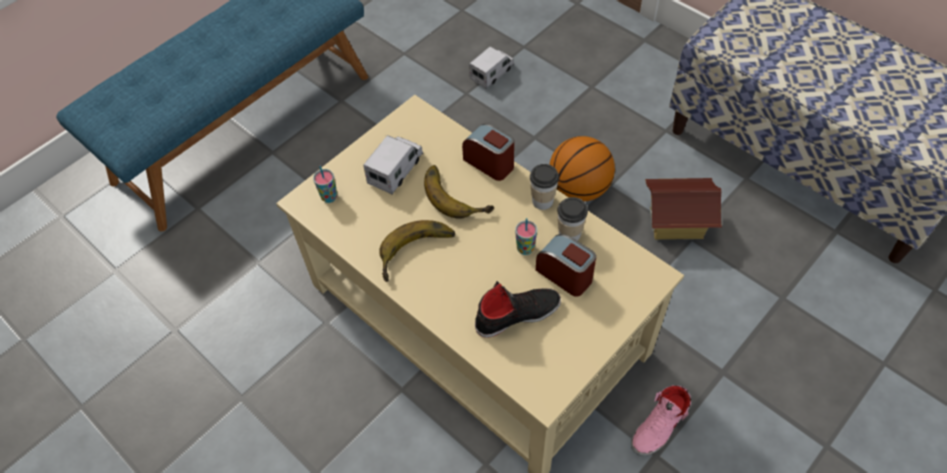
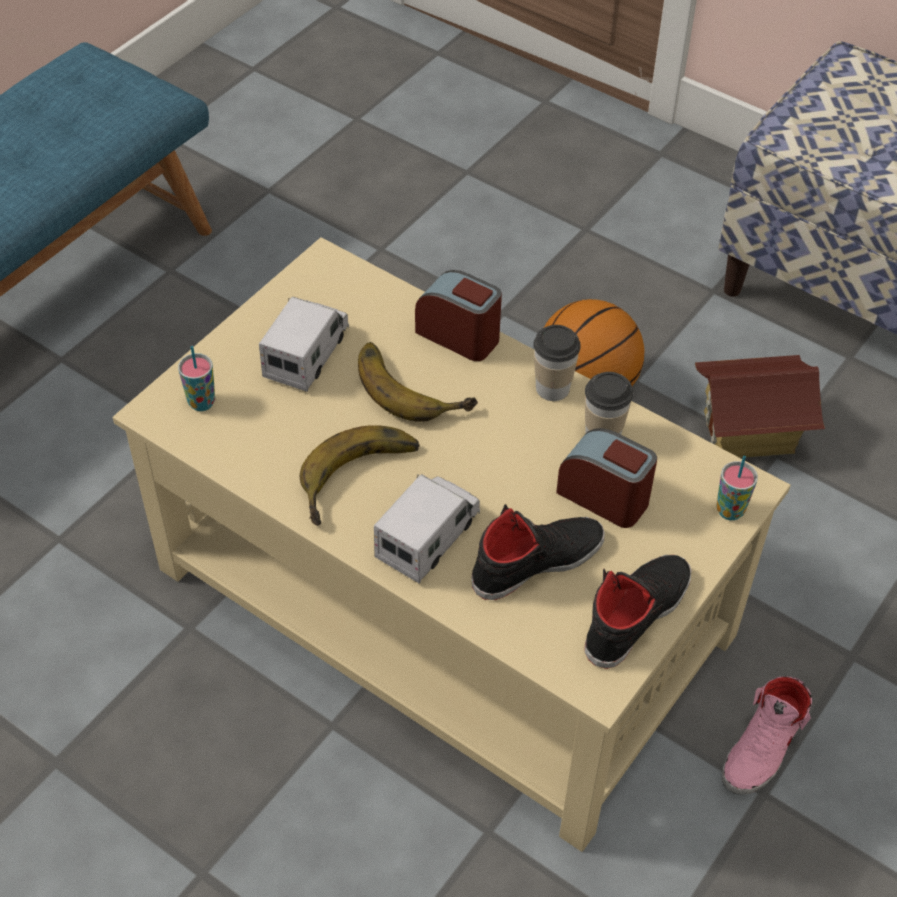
camera: 10 degrees left, 5 degrees down
(492, 73) = (420, 215): toy truck -> toy truck (428, 537)
(525, 249) = (535, 462): cup -> cup (730, 510)
(574, 353) = (635, 614): none -> black shoe

